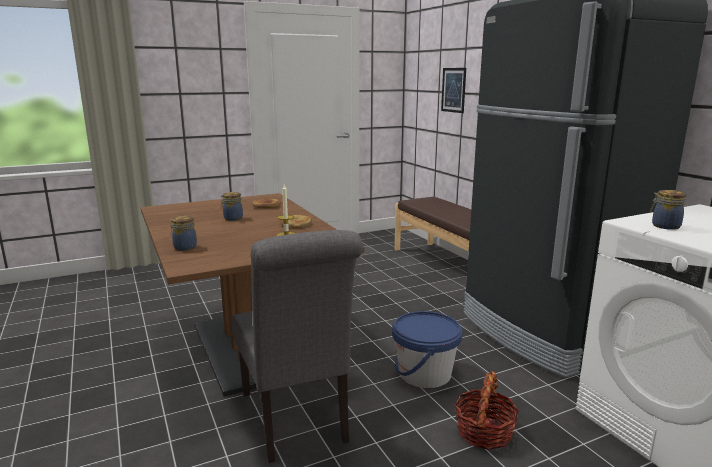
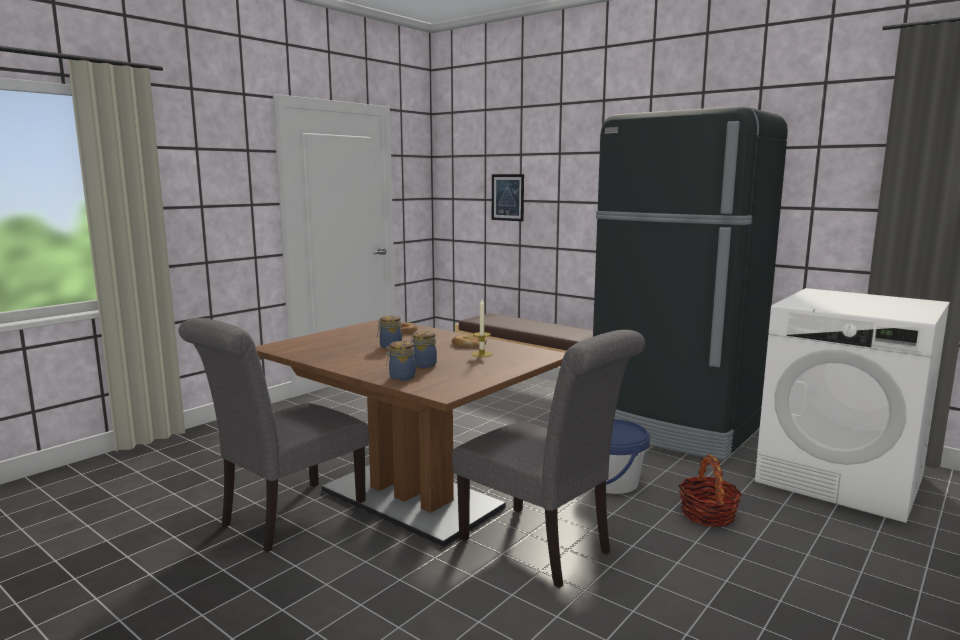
camera: 25 degrees left, 5 degrees down
(149, 343) = (286, 518): none -> grey chair
(664, 226) = (817, 304): jar -> jar (423, 365)

